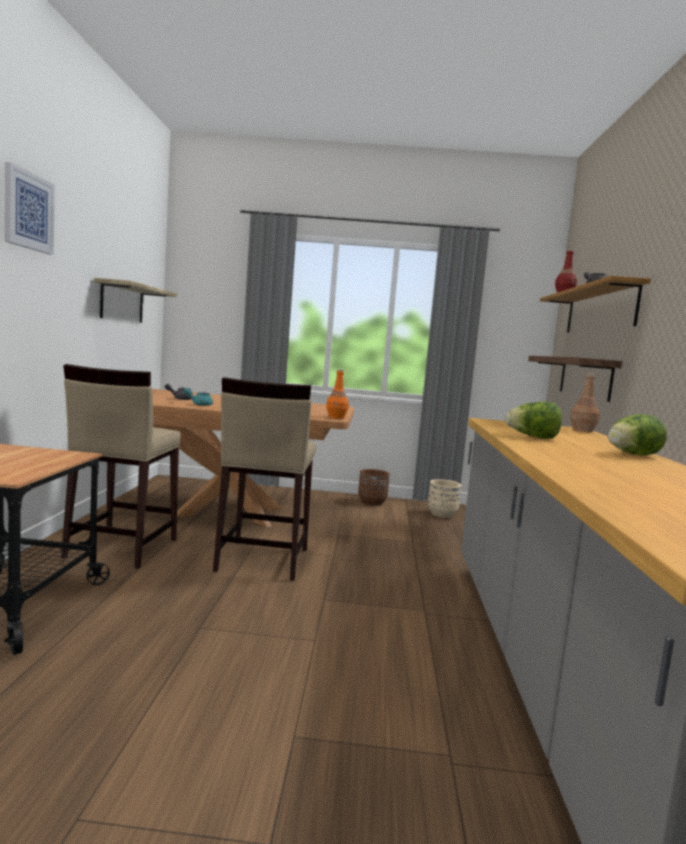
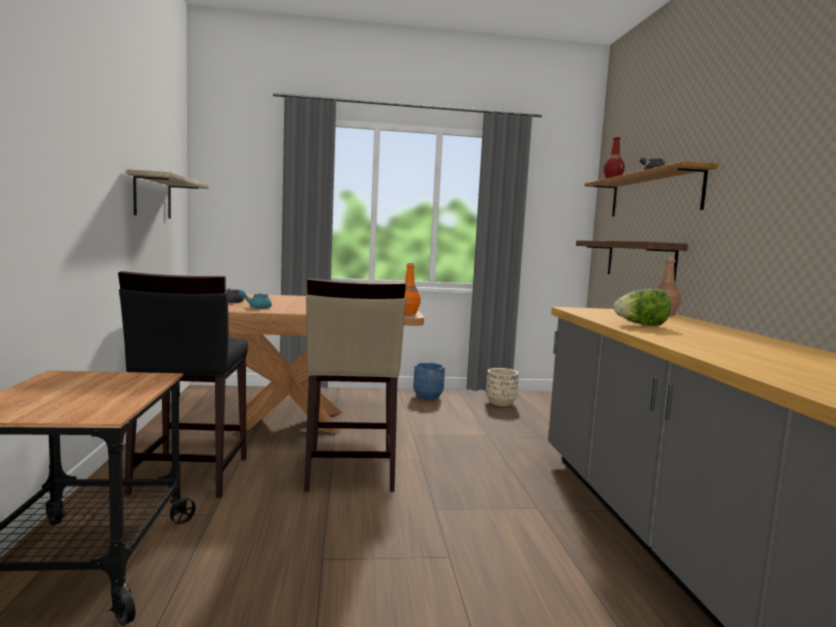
camera: 10 degrees left, 0 degrees up
(28, 211) = (63, 92): picture -> none
(120, 548) = (188, 476): beige stool -> black stool
(372, 502) = (428, 396): brown planter -> blue planter
(632, 455) = (747, 337): lettuce -> none

